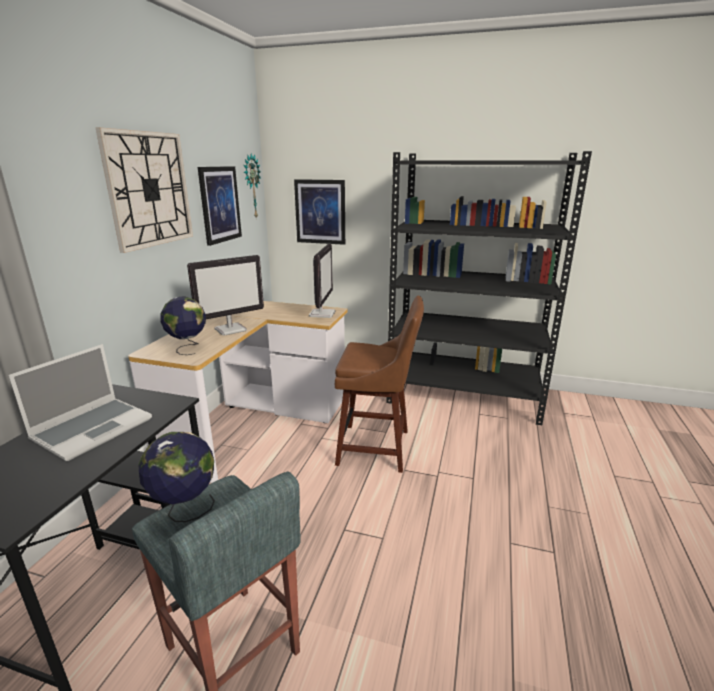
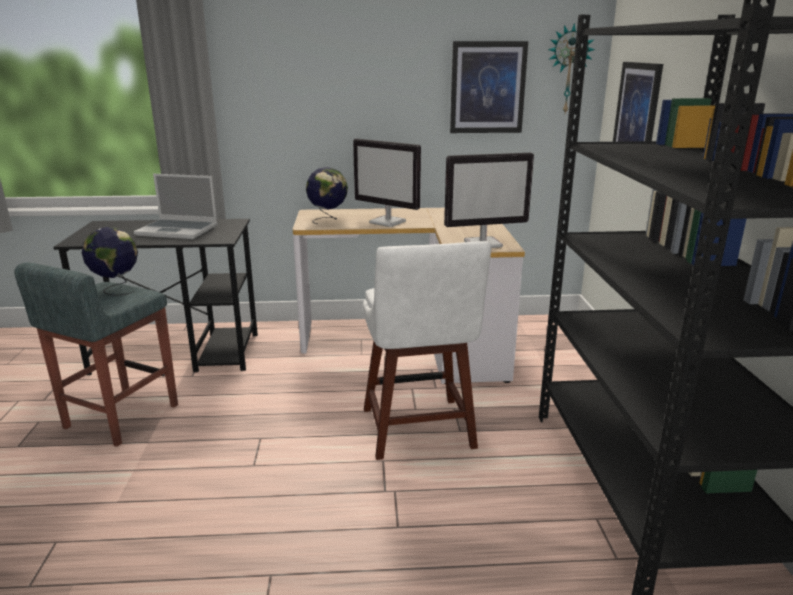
camera: 70 degrees right, 0 degrees up
(149, 189) = (368, 63): wall clock -> none
(378, 447) = (418, 431): brown chair -> white chair

